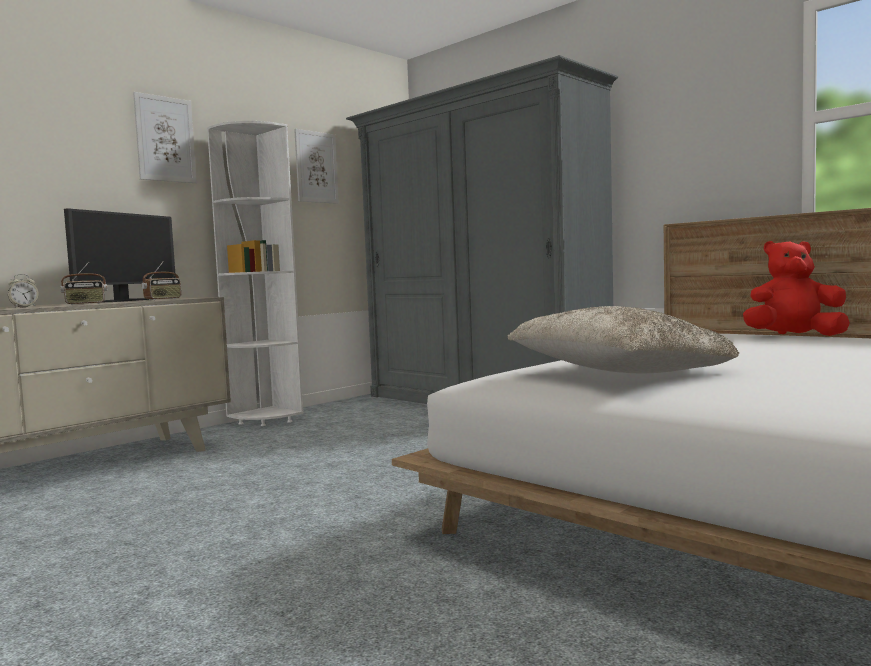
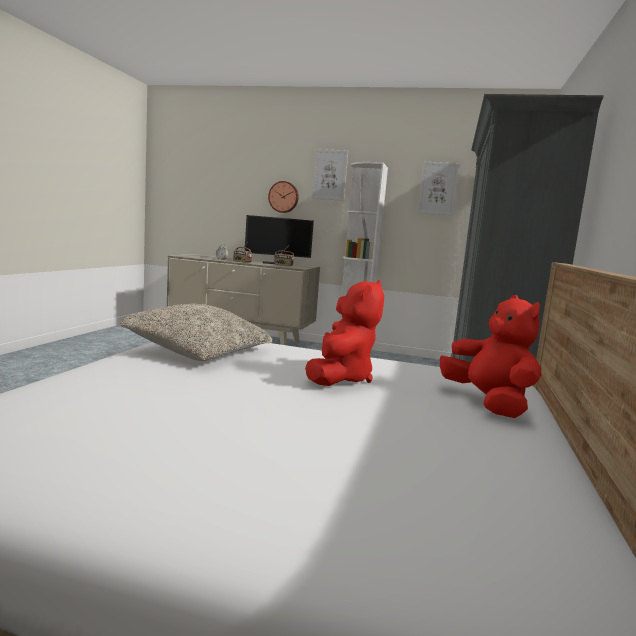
camera: 60 degrees right, 5 degrees up
(83, 176) = (283, 197): none -> wall clock
(741, 349) = (340, 378): none -> red plush toy

